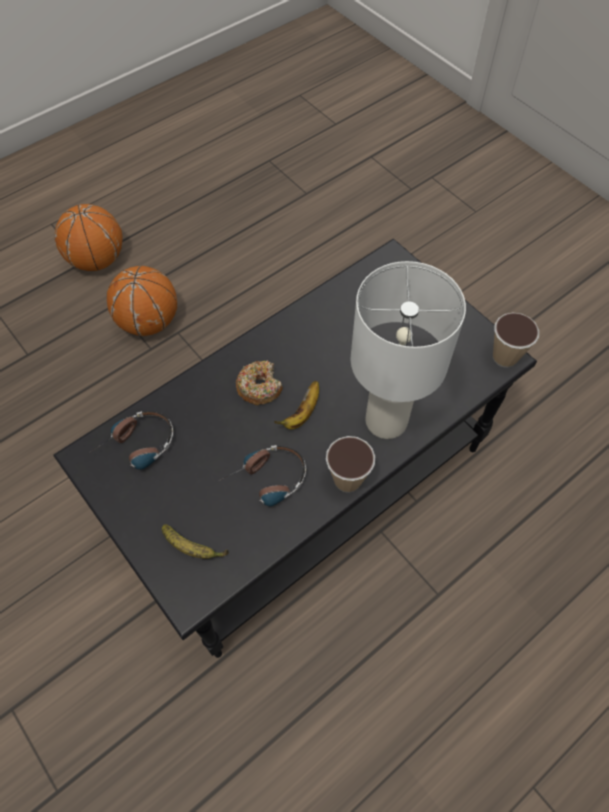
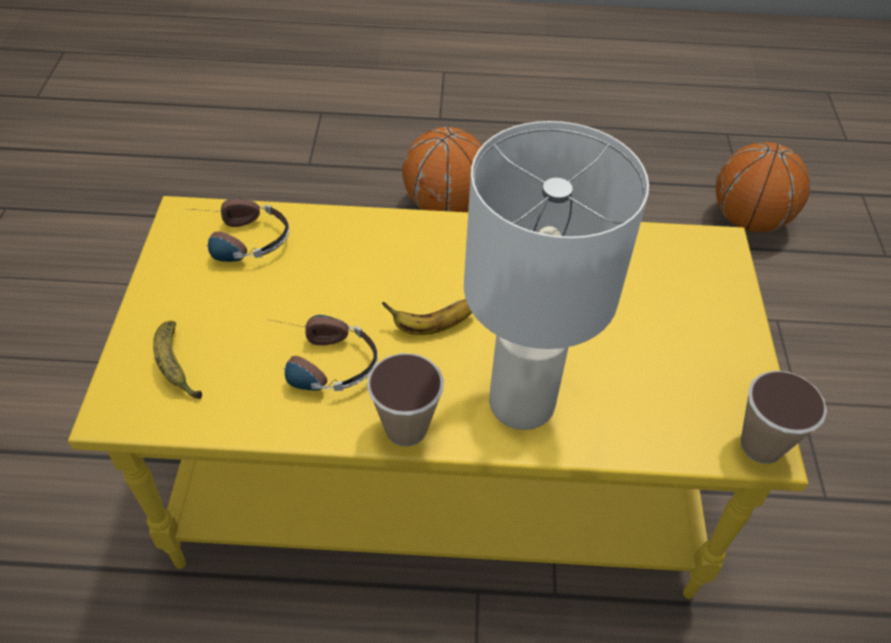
camera: 40 degrees right, 10 degrees down
(97, 260) = (453, 124): basketball -> basketball (748, 220)
(259, 387) = (417, 270): donut -> none
(305, 485) = (442, 472): black coffee table -> yellow coffee table

